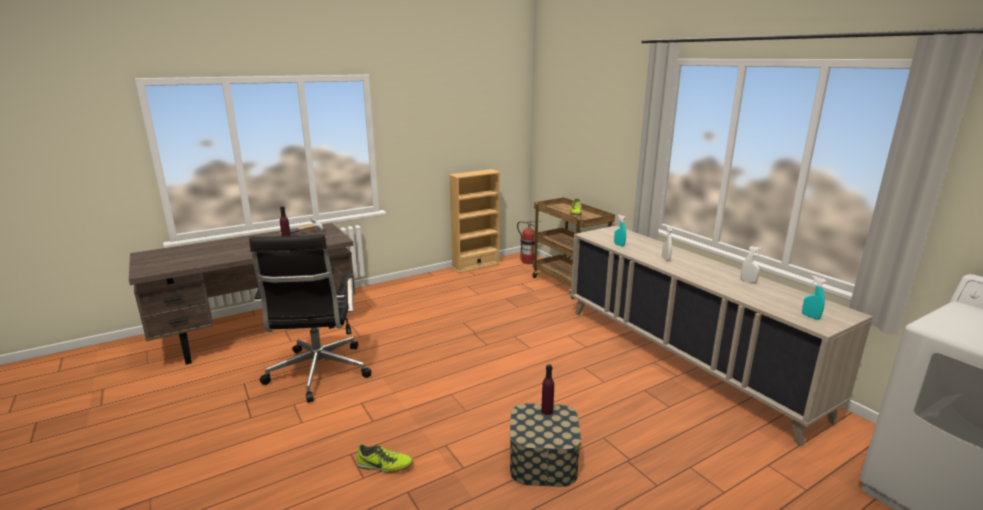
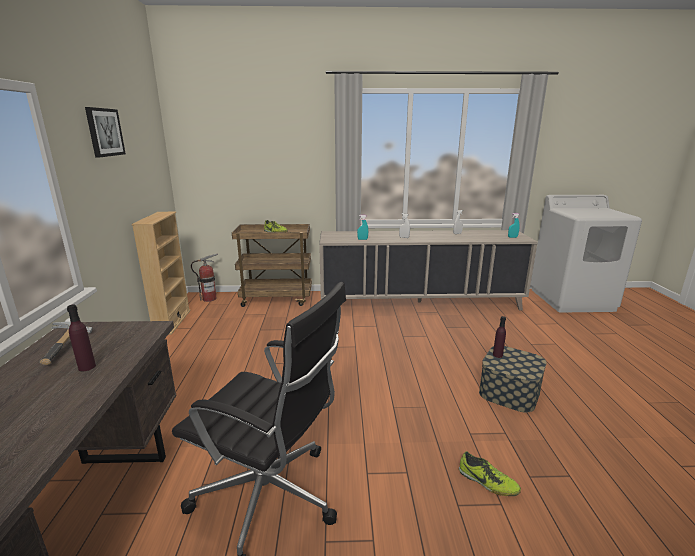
camera: 60 degrees left, 0 degrees up
(384, 466) = (487, 482): shoe -> shoe turned 90 degrees clockwise
(436, 102) = (104, 132): none -> picture

